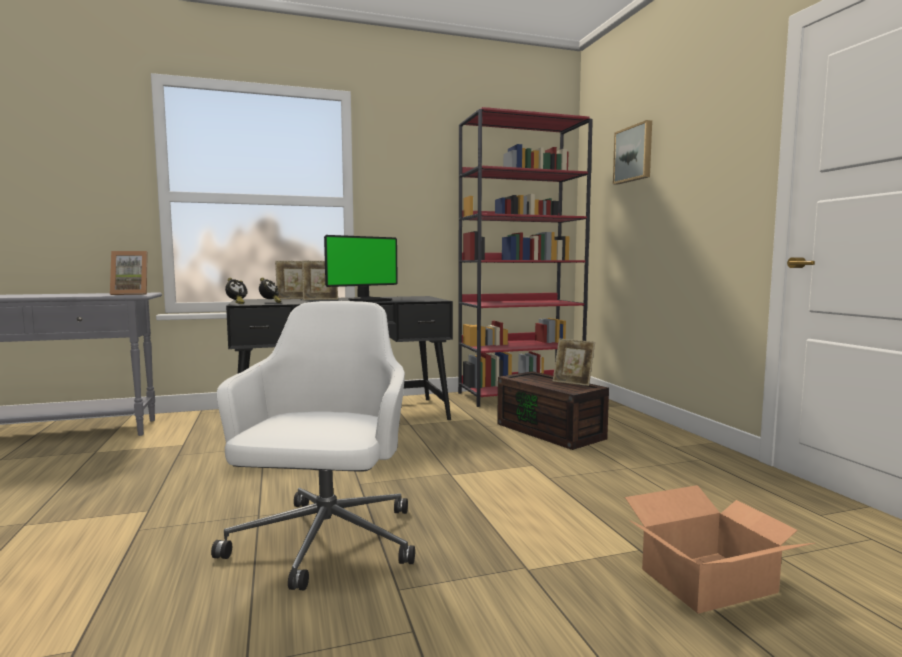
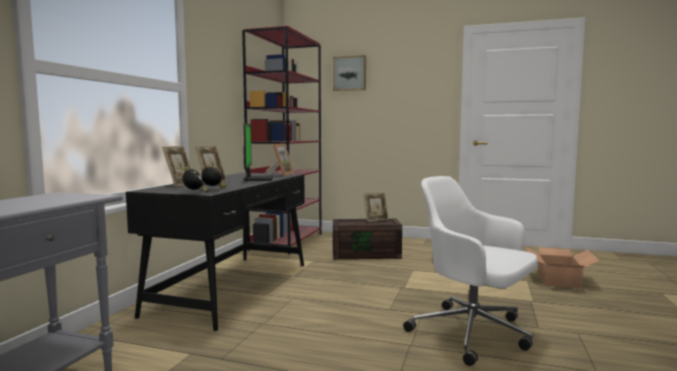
camera: 55 degrees left, 0 degrees up
(131, 294) = (73, 196): picture frame -> picture frame (281, 175)

